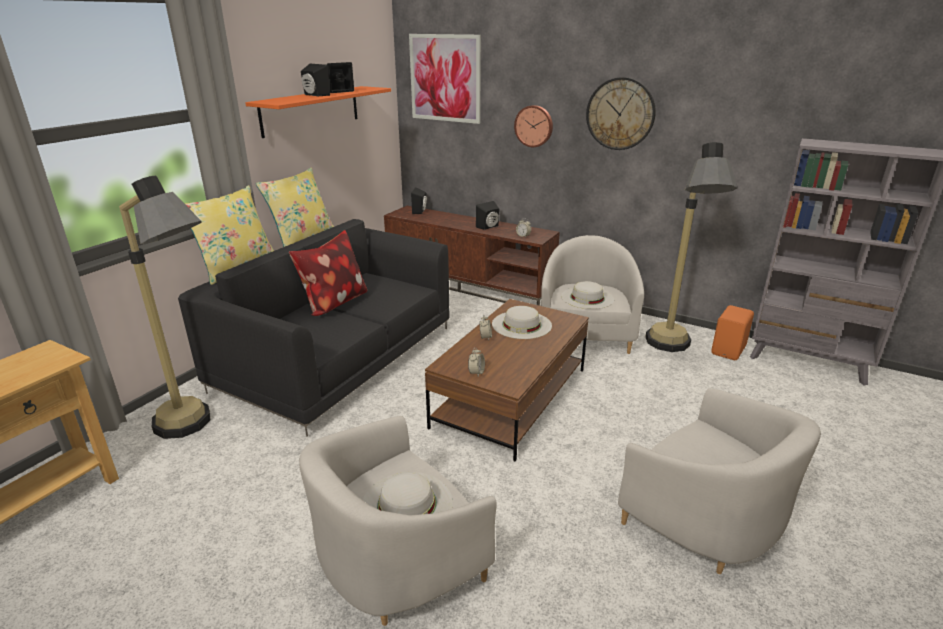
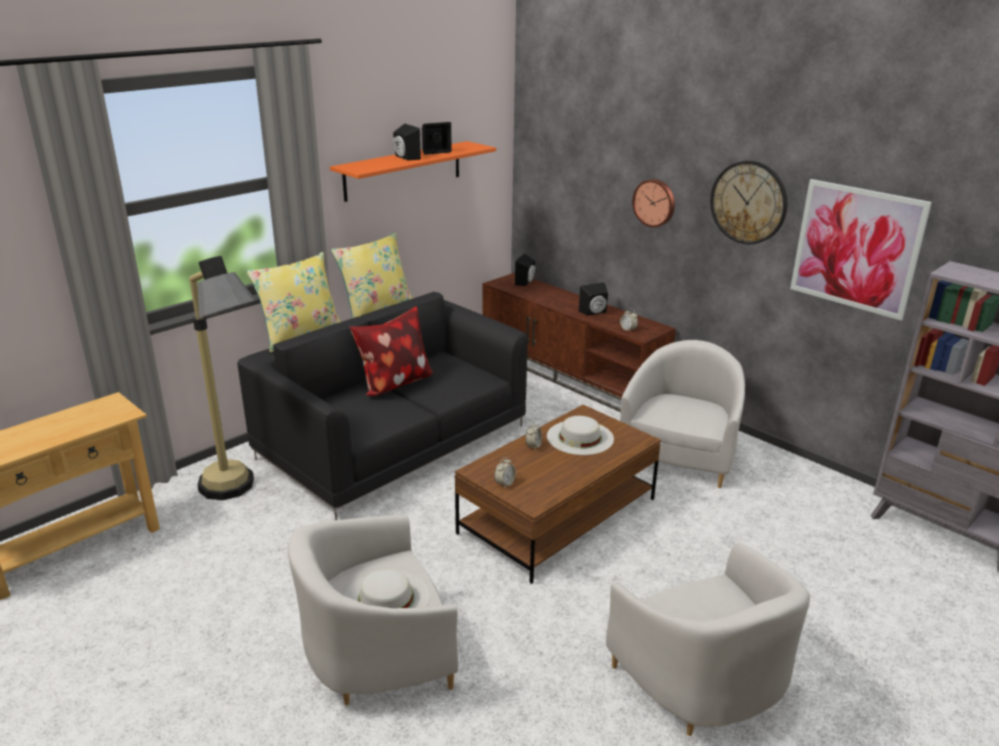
camera: 15 degrees right, 0 degrees up
(445, 78) = (564, 136): picture -> picture (856, 248)
(587, 297) = (679, 414): white hat -> none
(671, 351) = (774, 493): floor lamp -> none
(729, 350) = (849, 504): orange speaker -> none

